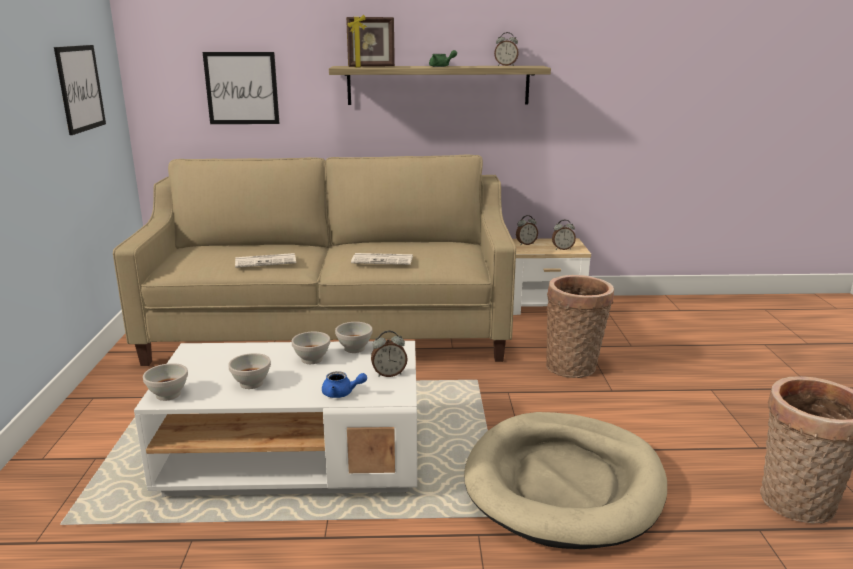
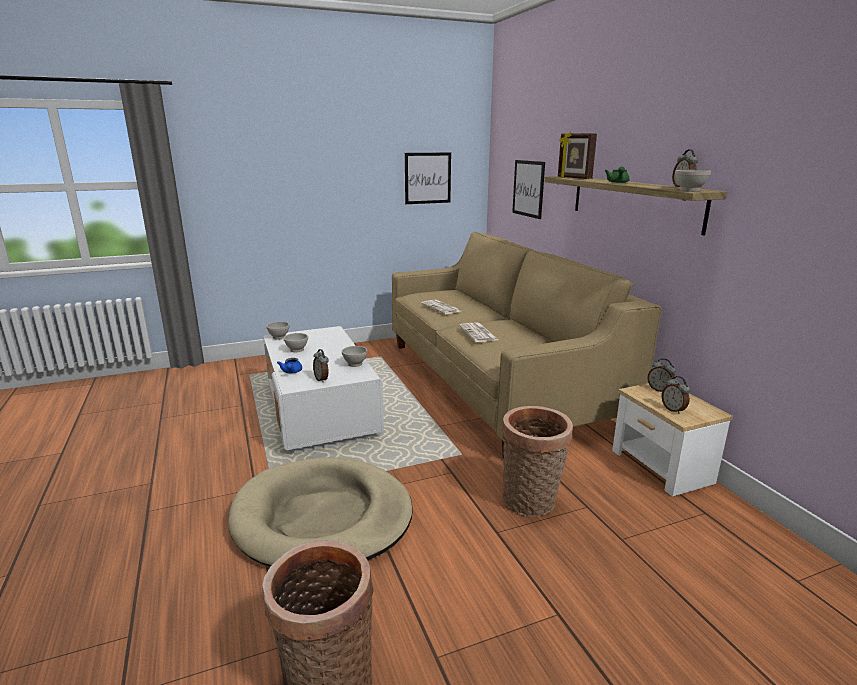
camera: 70 degrees right, 0 degrees up
(312, 359) = (334, 357): white bowl -> white bowl (690, 190)

